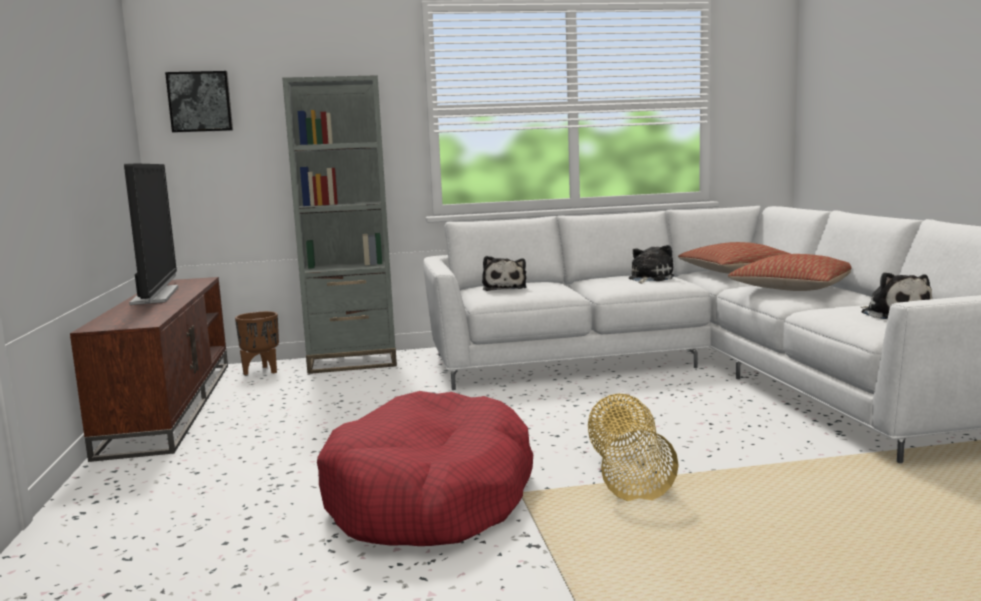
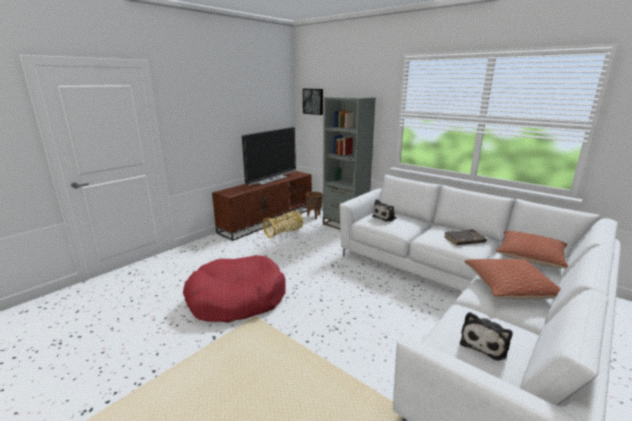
camera: 50 degrees right, 10 degrees up
(628, 474) = (297, 334): basket -> basket (284, 232)
(649, 278) = (464, 239): plush toy -> brown book

